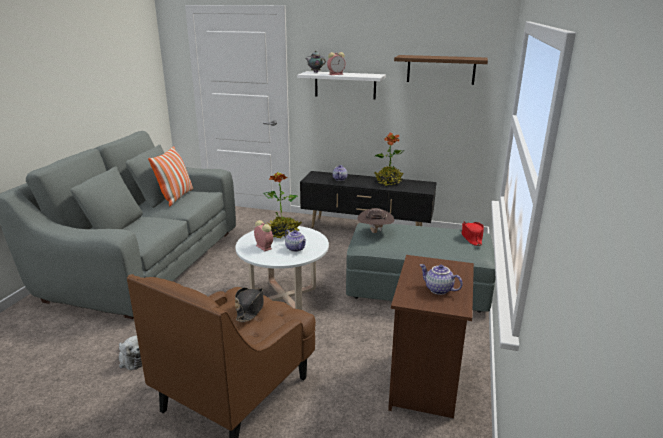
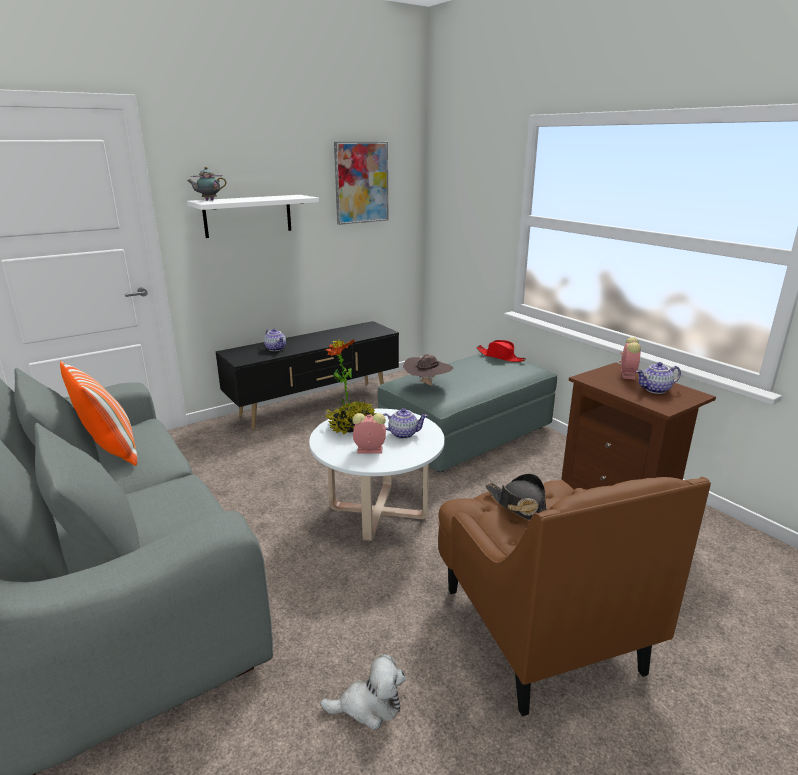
camera: 50 degrees left, 0 degrees up
(336, 74) = (250, 199): alarm clock -> alarm clock (627, 374)
(388, 182) = (332, 335): potted plant -> none
(441, 69) = (361, 182): brown shelf -> picture

